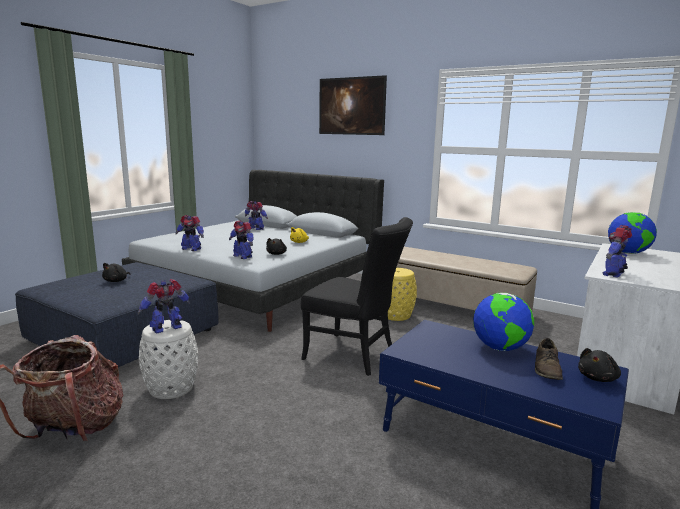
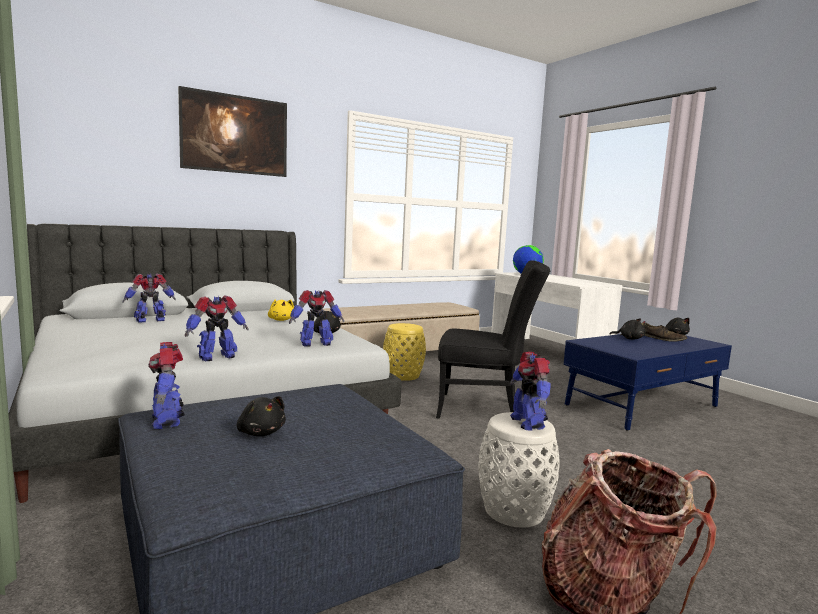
camera: 65 degrees left, 5 degrees down
(355, 355) = (484, 409): black chair -> black chair turned 45 degrees clockwise
(500, 348) = (629, 338): globe -> black plush toy
(614, 274) = (577, 283): toy robot -> toy robot (168, 420)

